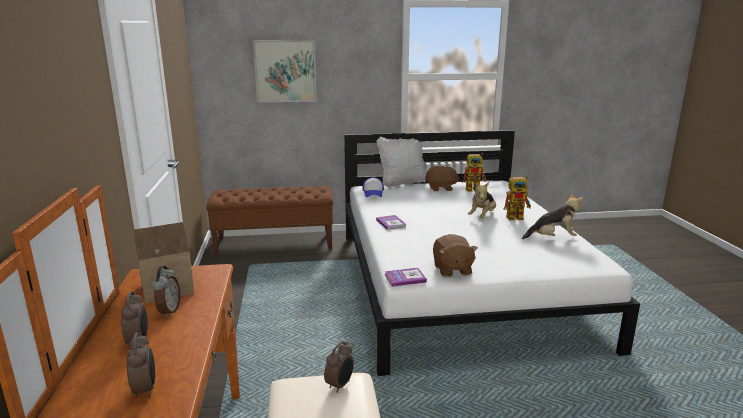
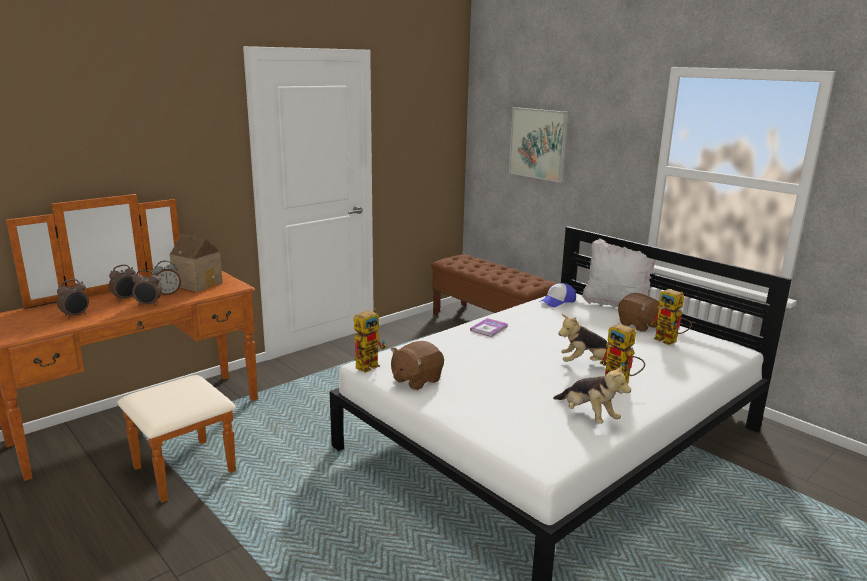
camera: 55 degrees right, 0 degrees up
(340, 385) = (198, 394): alarm clock -> alarm clock (148, 304)
(405, 278) = (369, 364): book -> toy robot

